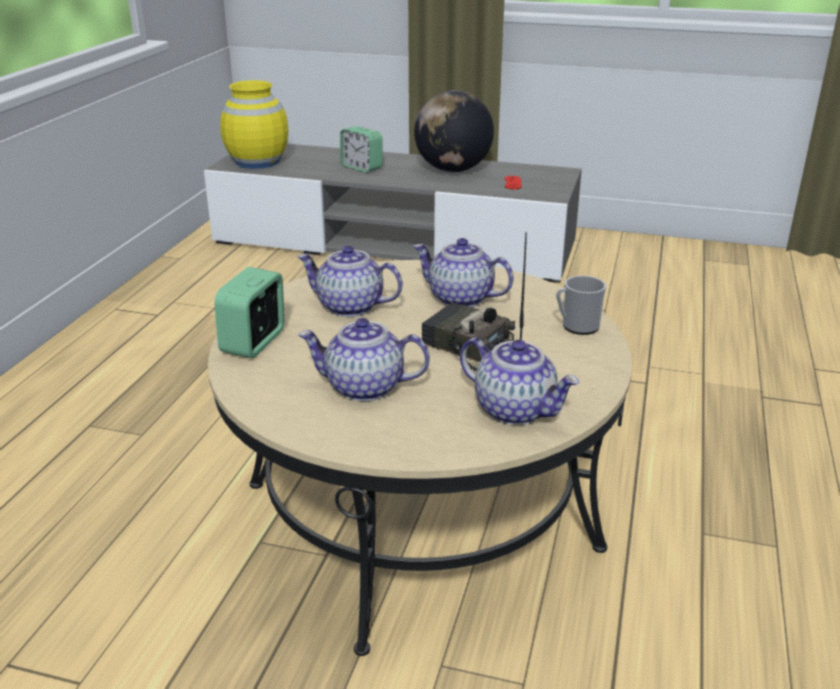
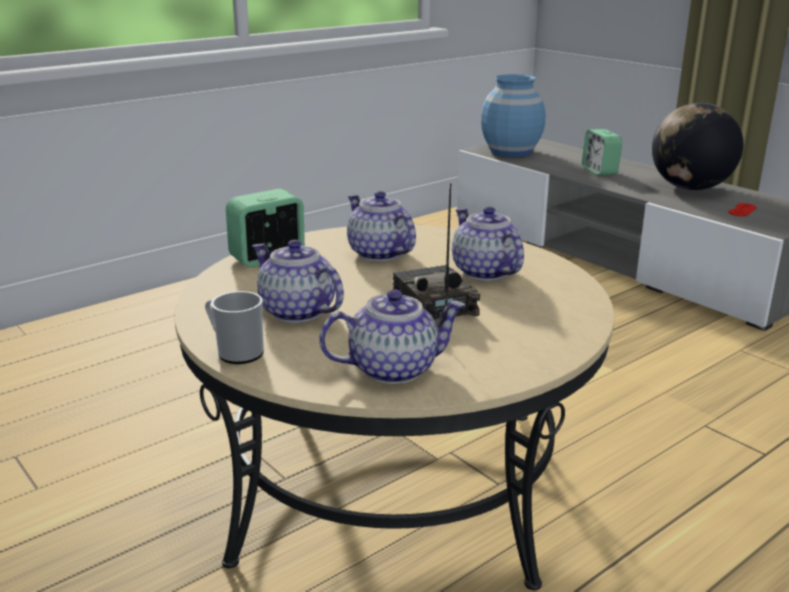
camera: 35 degrees right, 5 degrees down
(257, 162) = (510, 151): yellow vase -> blue vase
(516, 410) = (393, 368): teapot -> teapot turned 90 degrees counterclockwise
(576, 326) = (563, 323): mug -> mug (236, 352)

